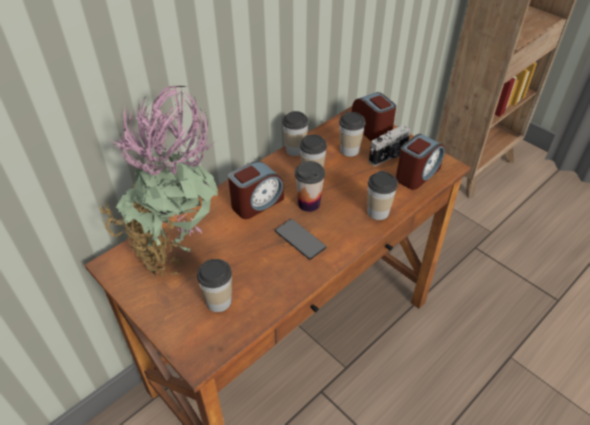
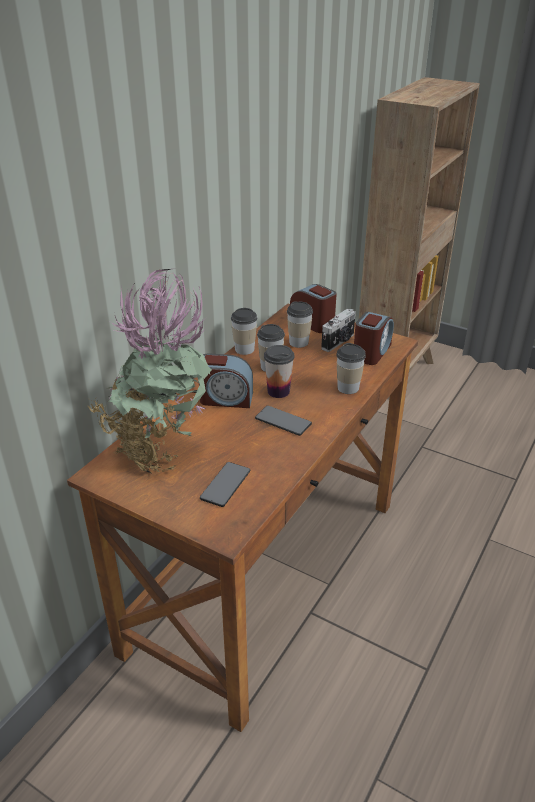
camera: 15 degrees left, 10 degrees down
(219, 302) = (225, 485): cup -> phone
(257, 203) = (226, 399): alarm clock -> alarm clock turned 60 degrees clockwise

